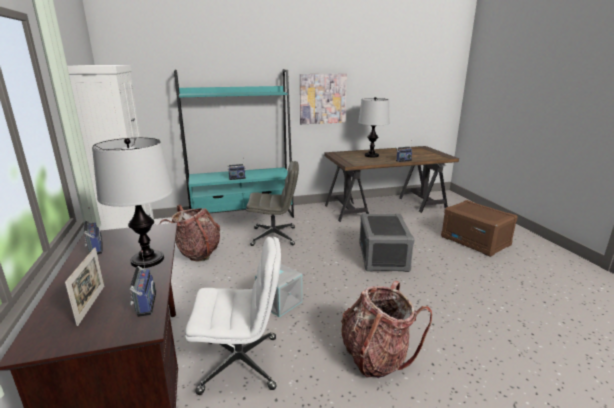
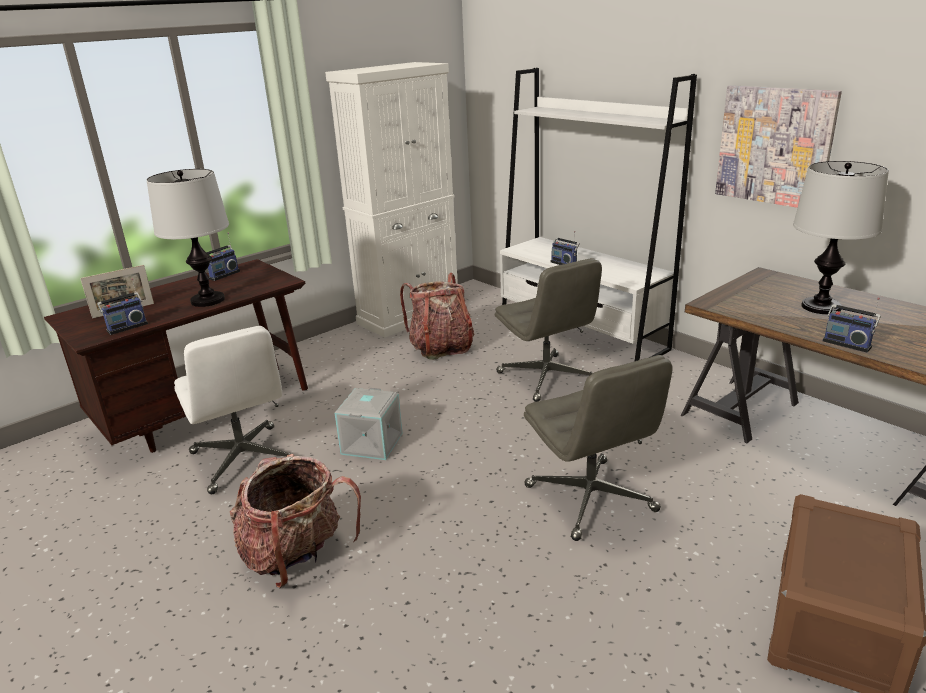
camera: 65 degrees right, 5 degrees up
(243, 216) = (581, 333): turquoise bookcase -> white bookcase
(383, 257) = (591, 499): grey storage box -> grey office chair

